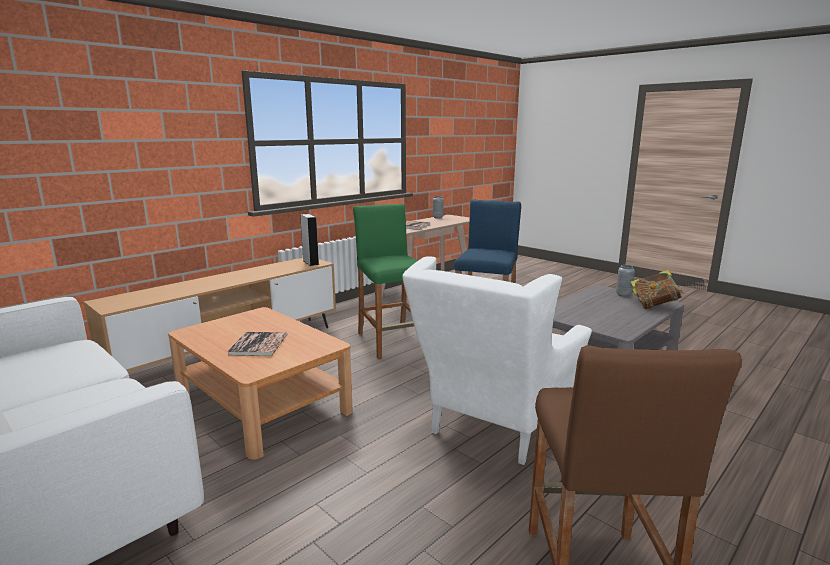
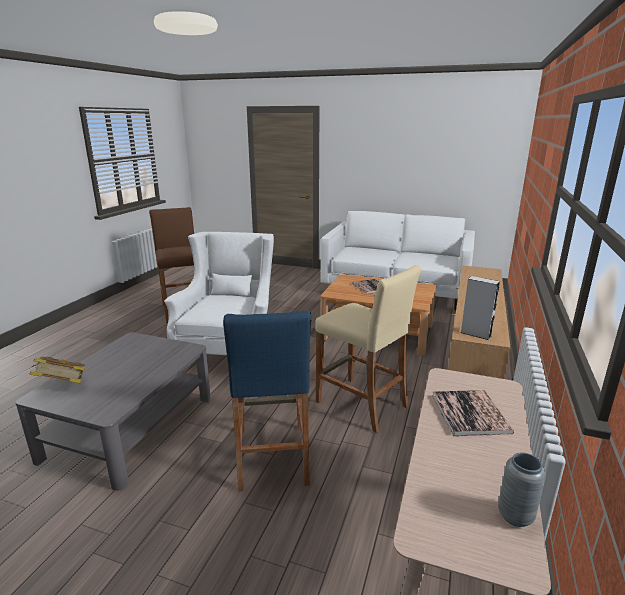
camera: 155 degrees right, 5 degrees up
(392, 341) = (361, 404): green stool -> beige stool
(623, 295) = (85, 403): grey vase -> none

